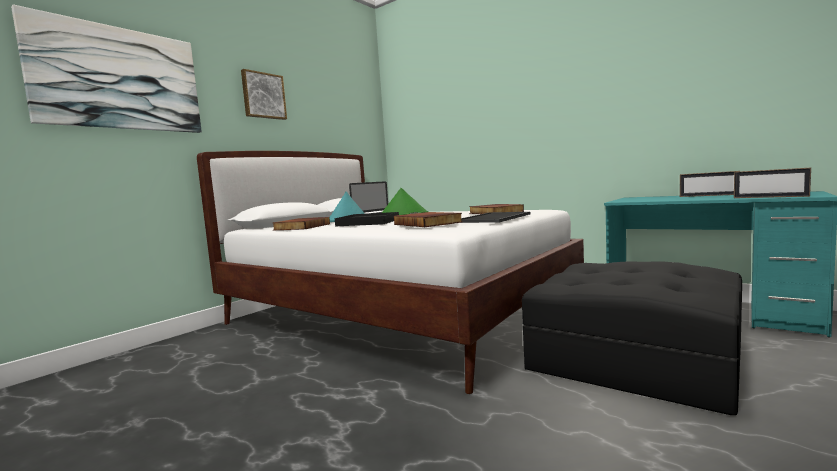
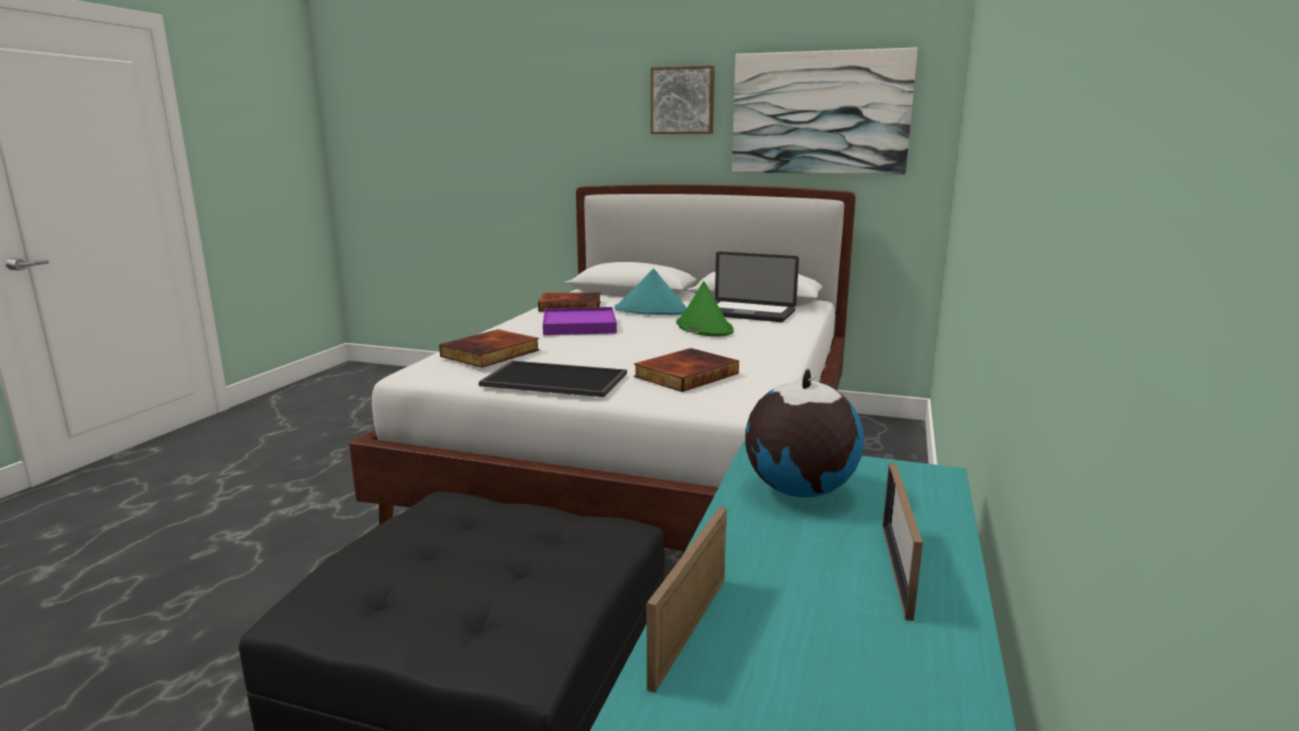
camera: 70 degrees right, 10 degrees up
(119, 78) = (519, 106): picture -> picture (820, 113)
(368, 222) = (579, 325): black tray -> purple tray
(654, 199) = (798, 491): none -> globe

